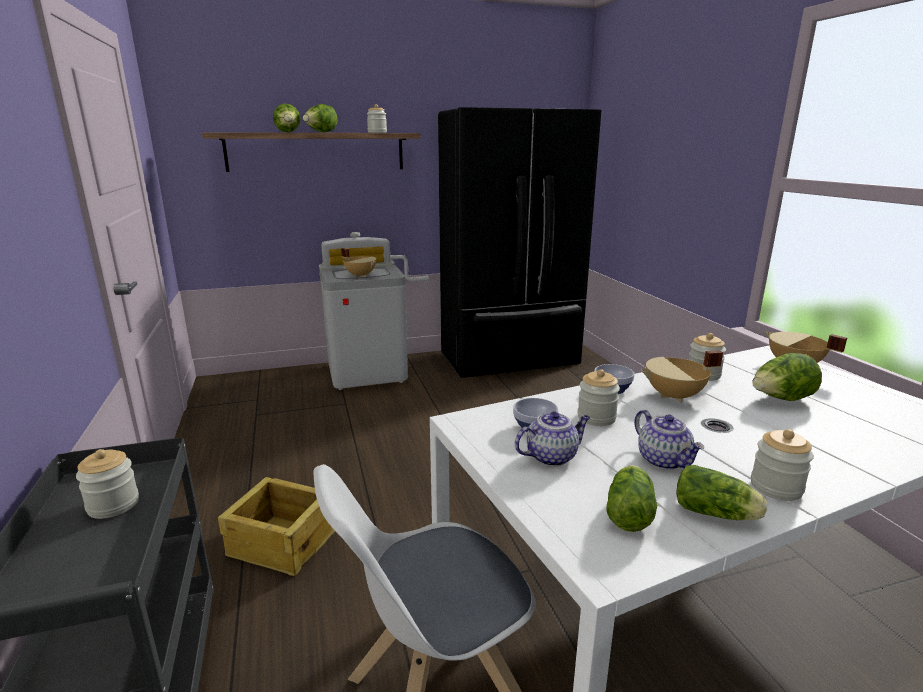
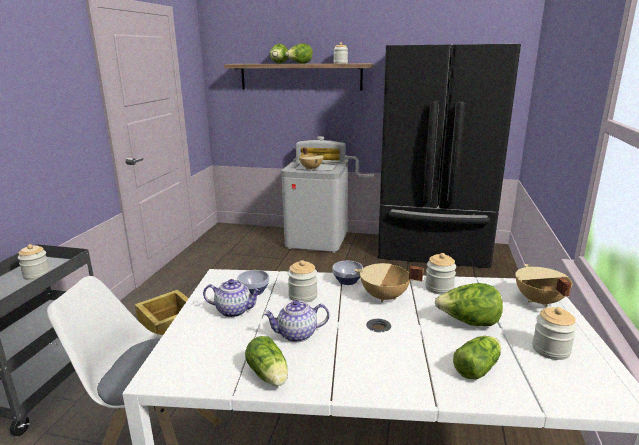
camera: 30 degrees right, 0 degrees up
(629, 511) = (222, 355): lettuce -> lettuce (478, 367)
(664, 460) = (297, 335): teapot -> teapot turned 75 degrees clockwise
(776, 487) = (340, 376): jar -> jar (551, 349)

